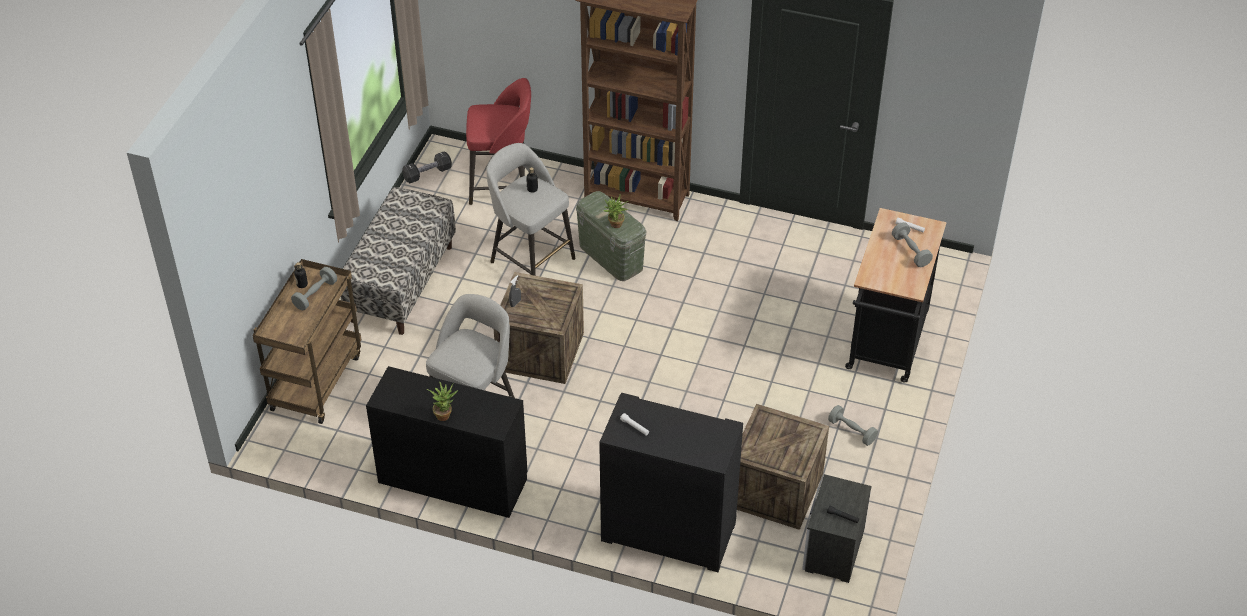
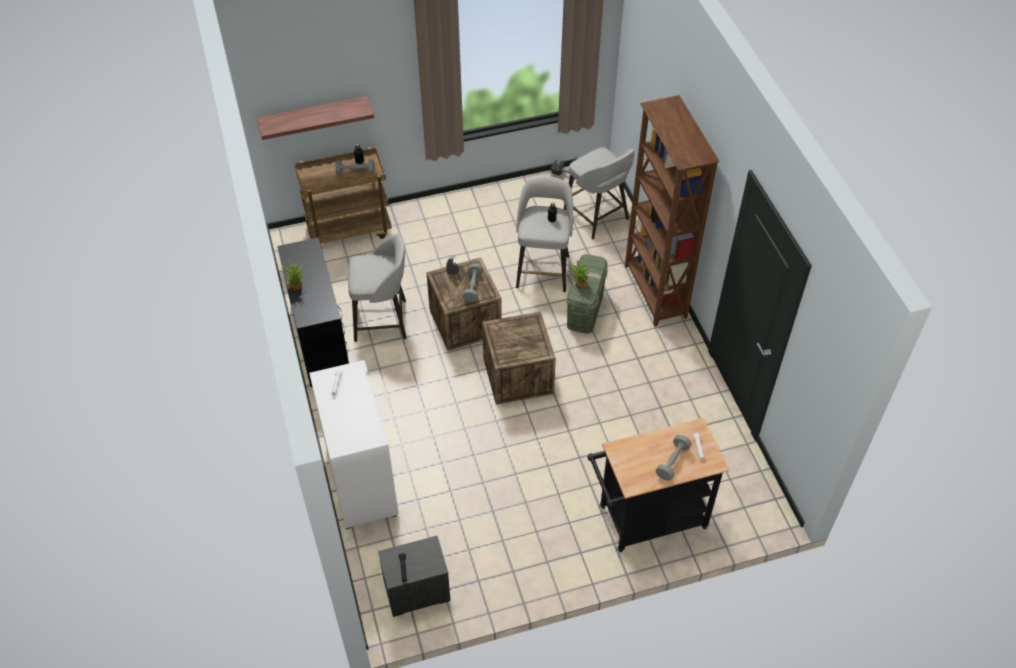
camera: 55 degrees right, 5 degrees up
(252, 261) = (314, 116): none -> shelf
(401, 283) = (463, 220): bench -> none
(502, 184) = (597, 217): red stool -> grey stool
(667, 532) = (360, 480): black cabinet -> white cabinet
(775, 490) = (446, 523): crate -> crate (518, 375)
(852, 431) = (541, 542): grey dumbbell -> grey dumbbell (473, 287)

